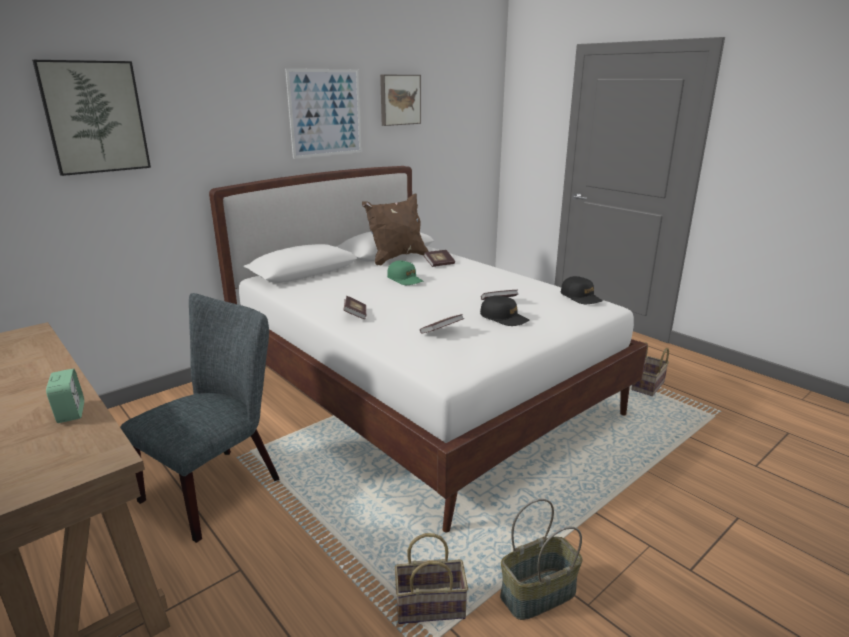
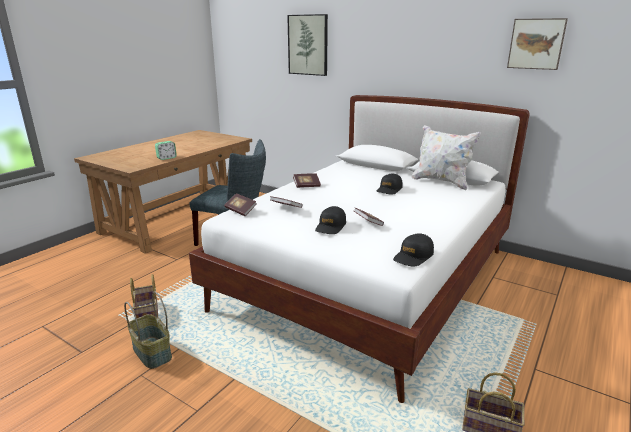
camera: 75 degrees right, 0 degrees up
(325, 113) = (449, 52): picture -> none
(397, 258) = (441, 182): brown pillow -> white pillow
(405, 279) = (389, 189): green cap -> black cap
(439, 264) = (443, 196): book -> book (240, 210)

